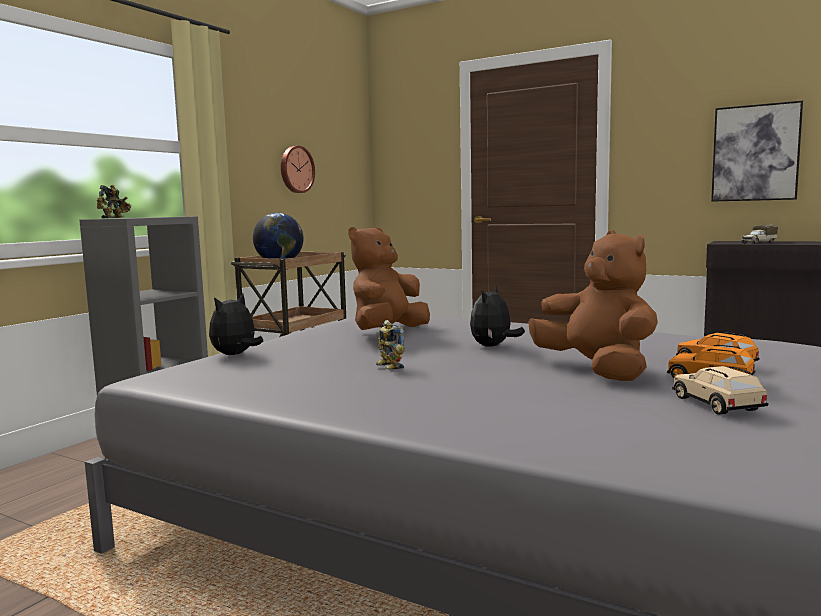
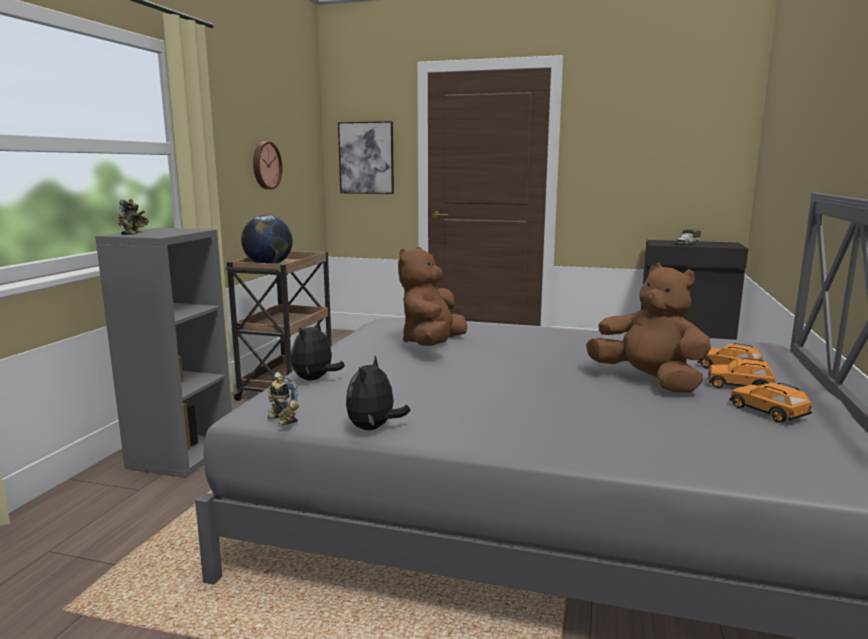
camera: 15 degrees left, 5 degrees up
(388, 367) = (475, 387): toy robot -> toy robot (280, 420)
(493, 346) = (541, 358): plush toy -> plush toy (374, 428)
(717, 404) = (768, 412): beige toy car -> orange toy car
(755, 153) = (682, 166): picture -> picture (366, 158)

